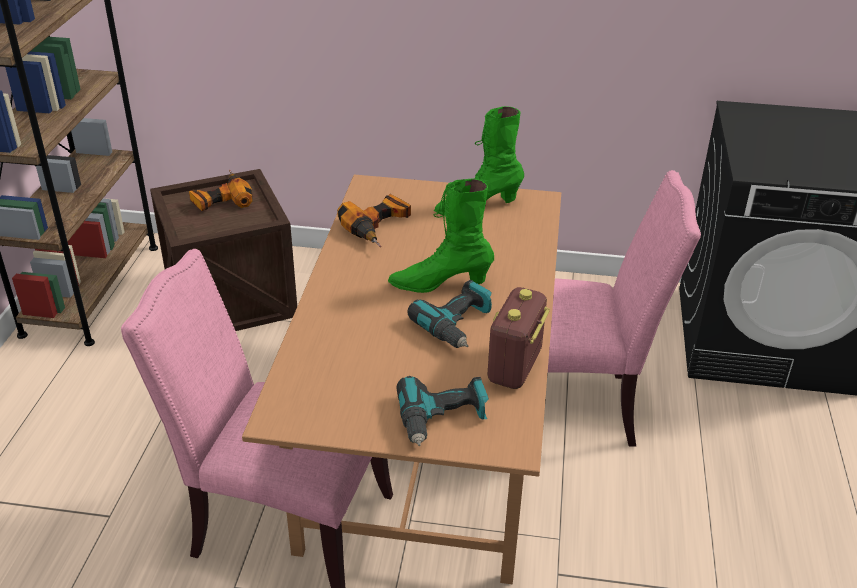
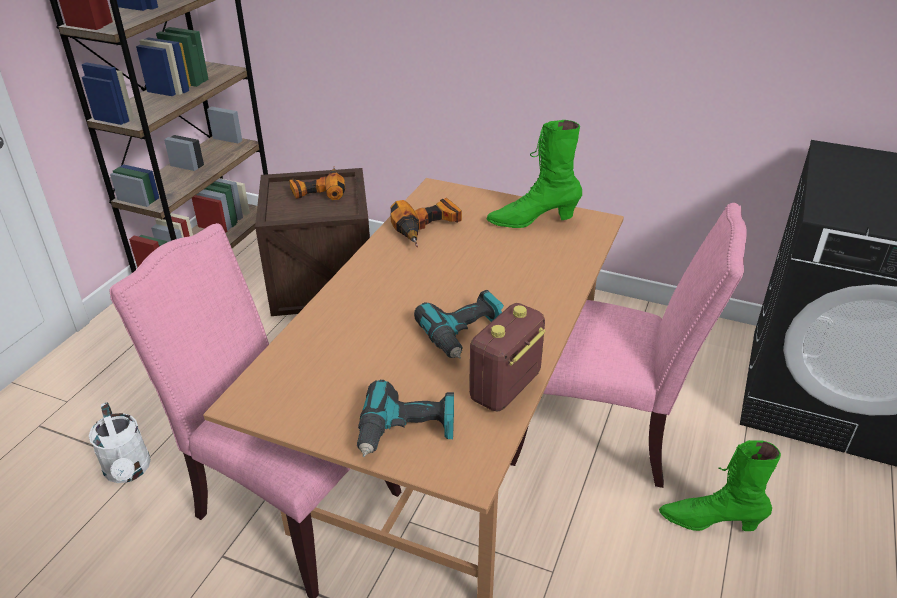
camera: 15 degrees right, 0 degrees up
(97, 526) = (129, 471): none -> white watering can
(440, 284) = (464, 290): green boot -> green boot (710, 521)

